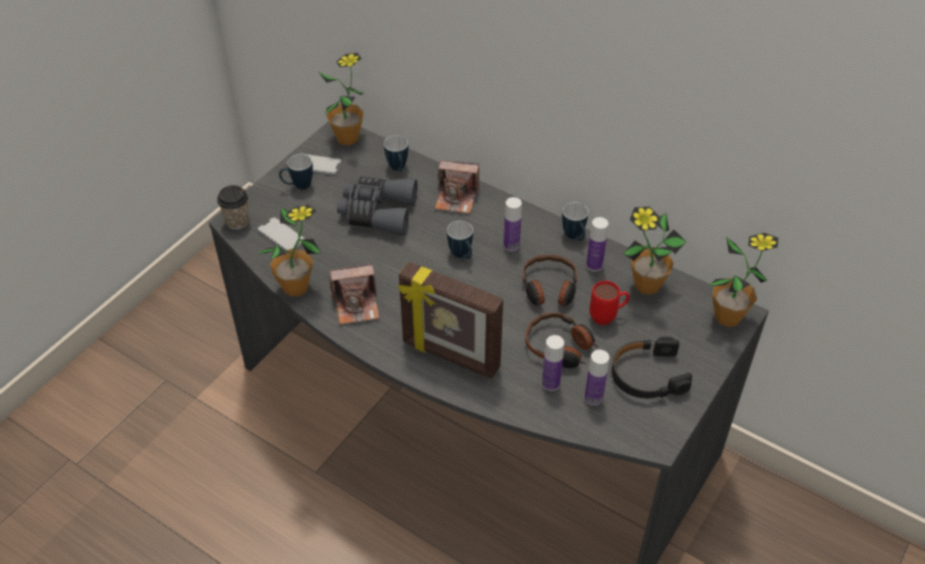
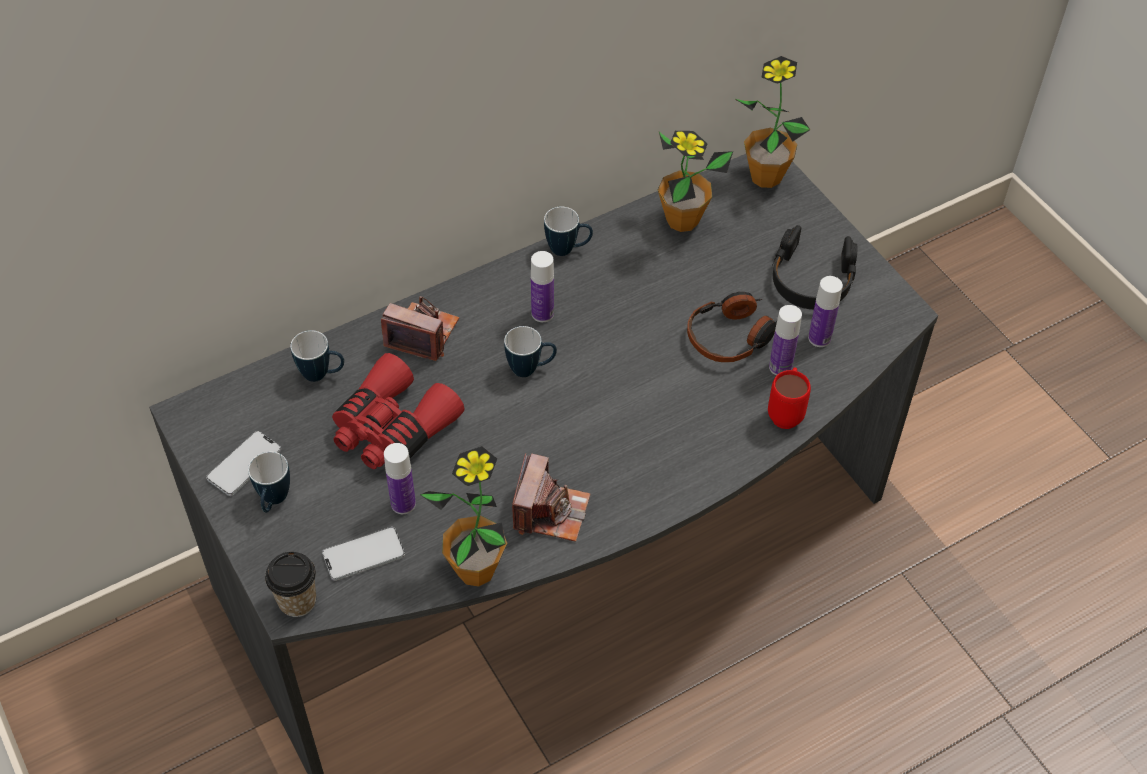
camera: 65 degrees left, 5 degrees up
(347, 138) = (212, 408): potted plant -> none
(377, 212) = (392, 428): grey binoculars -> red binoculars
(450, 356) = (689, 445): picture frame -> none
(456, 198) = (422, 334): camera -> camera turned 105 degrees counterclockwise
(549, 289) = (636, 308): headphones -> none
(594, 265) = (623, 251): bottle -> bottle (403, 504)
(607, 317) = (710, 275): red mug -> red mug (786, 412)

